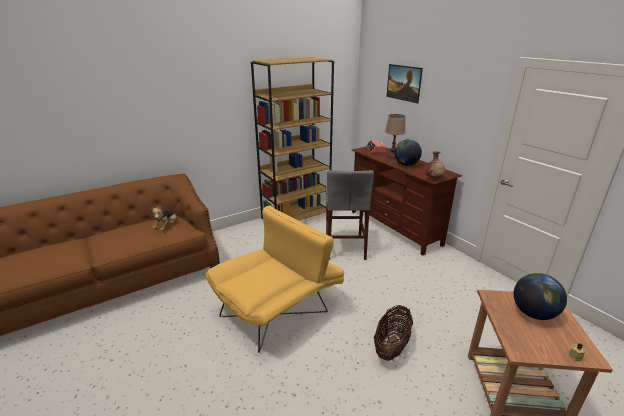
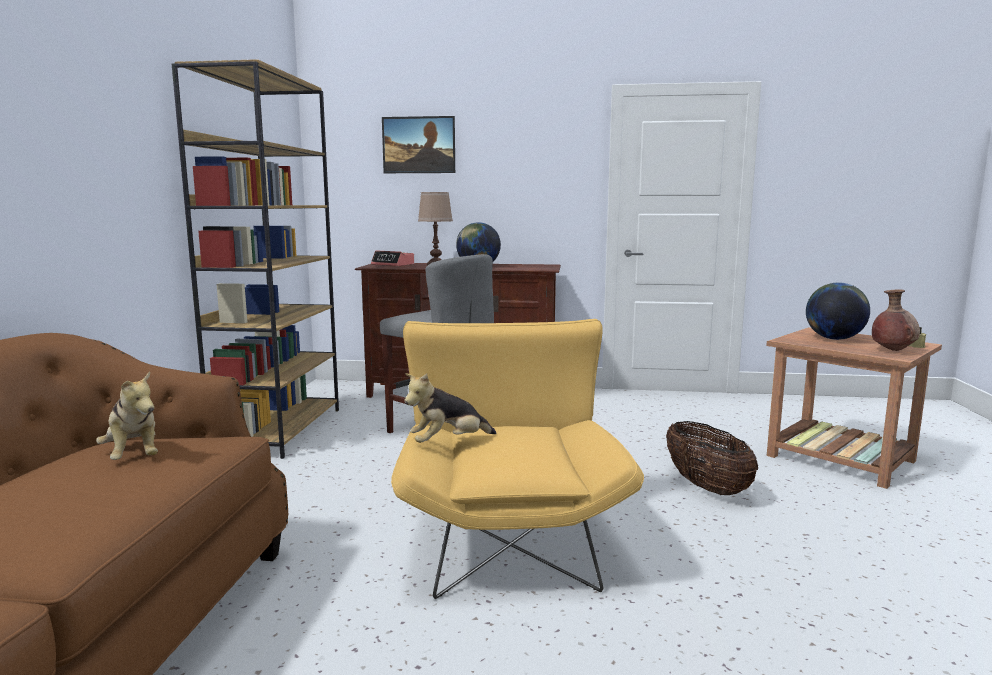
camera: 50 degrees left, 15 degrees down
(248, 264) = (448, 443): none -> plush toy
(434, 179) = (546, 268): brown vase -> brown vase (892, 350)

